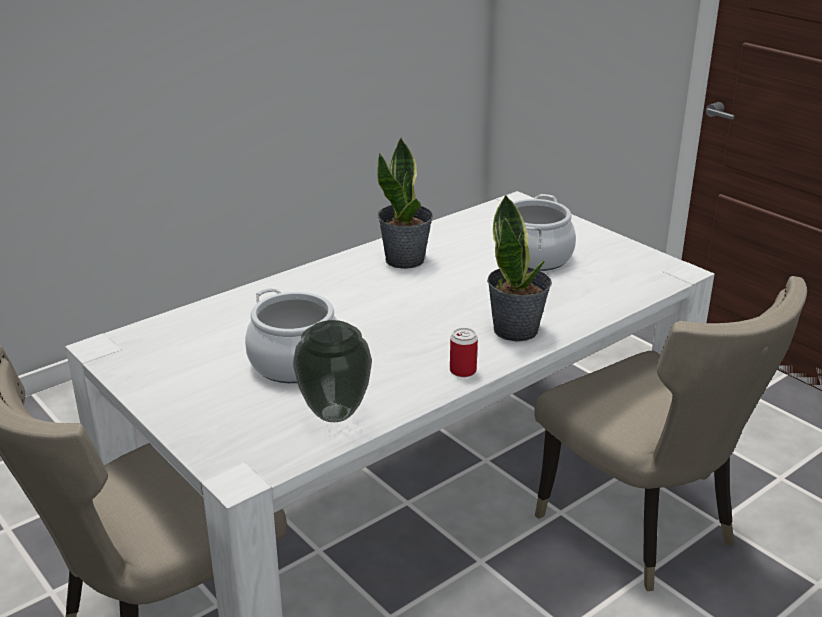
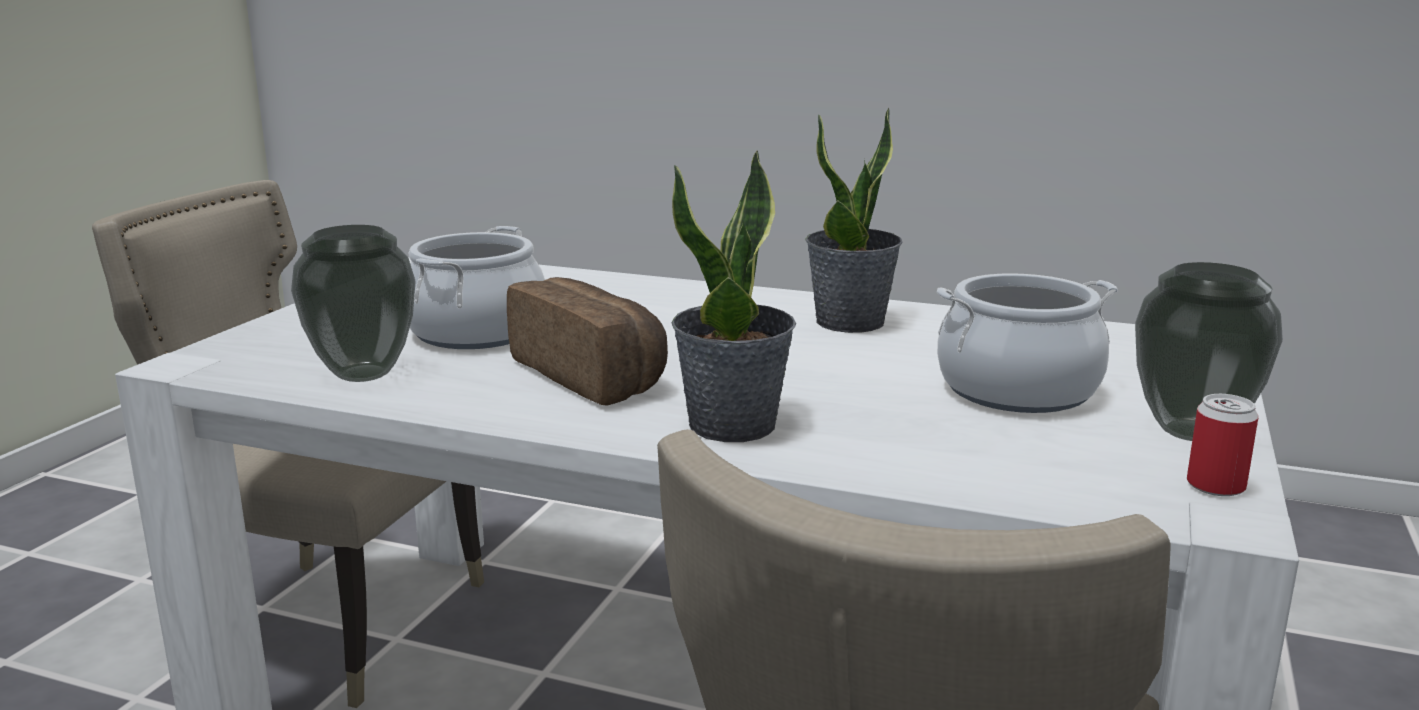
camera: 60 degrees right, 10 degrees down
(412, 346) = (593, 375): none -> bread
(463, 371) = (552, 417): can -> can (1215, 486)
(605, 244) = (1192, 431): none -> vase

